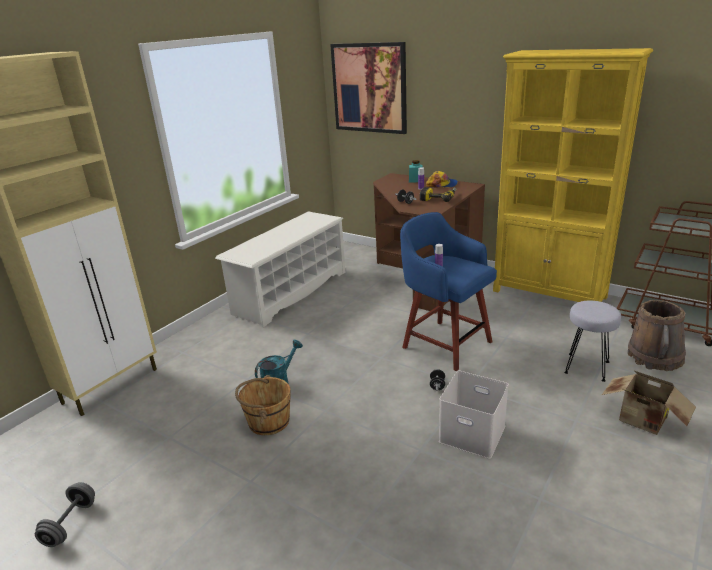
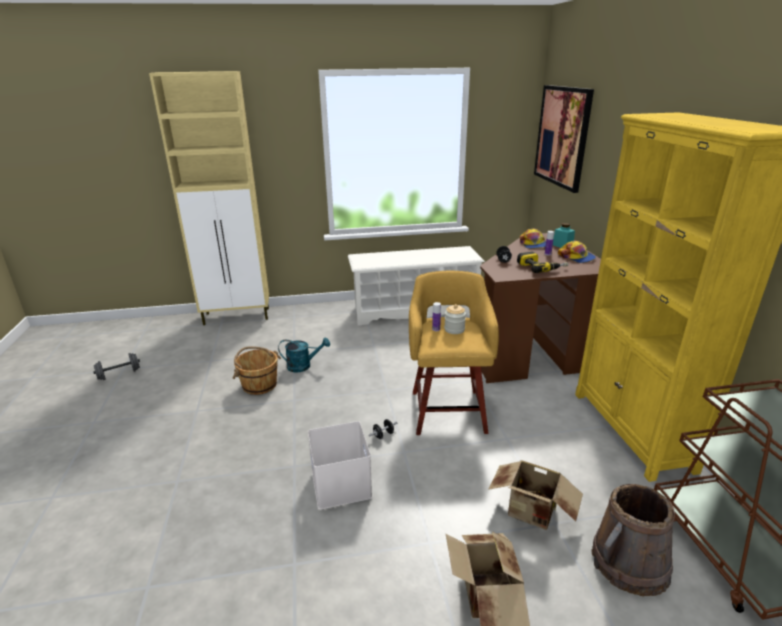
camera: 45 degrees right, 0 degrees up
(396, 186) = (533, 244): none -> cap
(445, 343) = (448, 409): blue stool -> yellow stool
(450, 264) = (454, 329): none -> jar
(587, 367) = (532, 514): grey stool -> cardboard box

